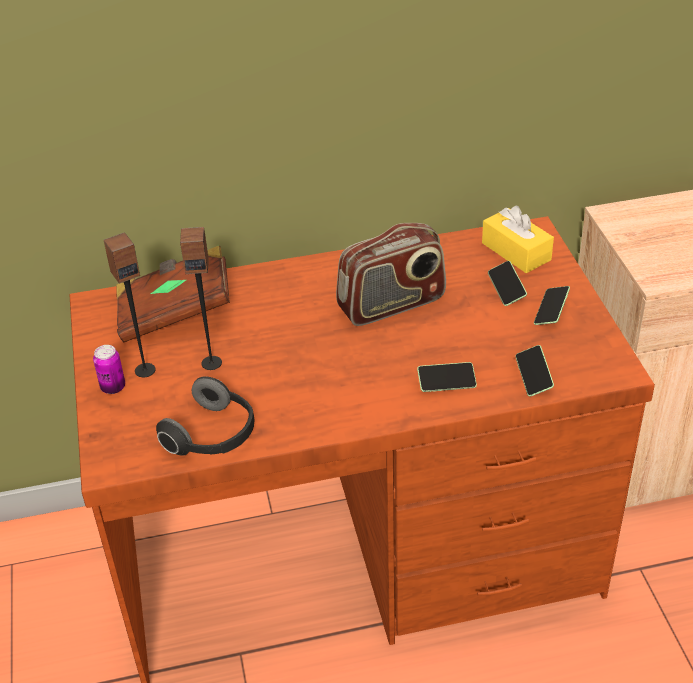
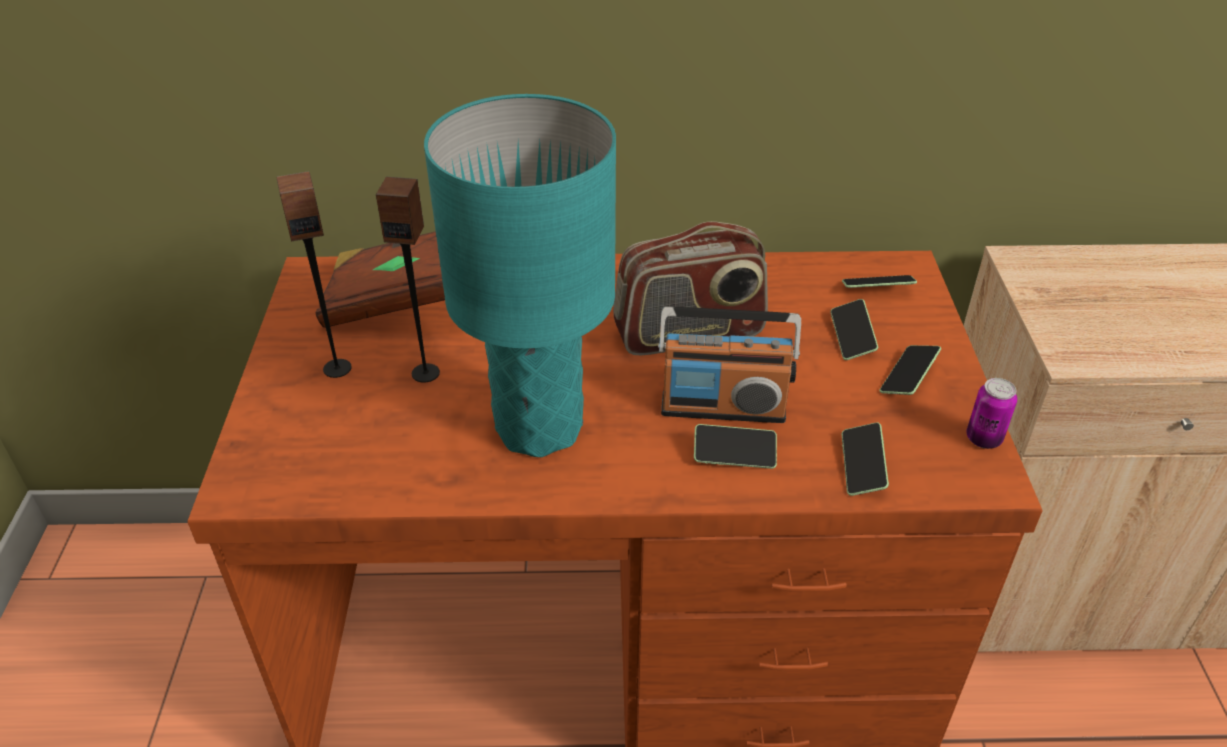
camera: 10 degrees right, 0 degrees up
(113, 387) = (288, 384): can -> can (983, 439)
(213, 436) = (390, 474): headphones -> none
(307, 387) = (539, 428): none -> turquoise table lamp
(430, 352) = (723, 407): none -> radio
(516, 251) = (877, 290): yellow tissue box -> phone

